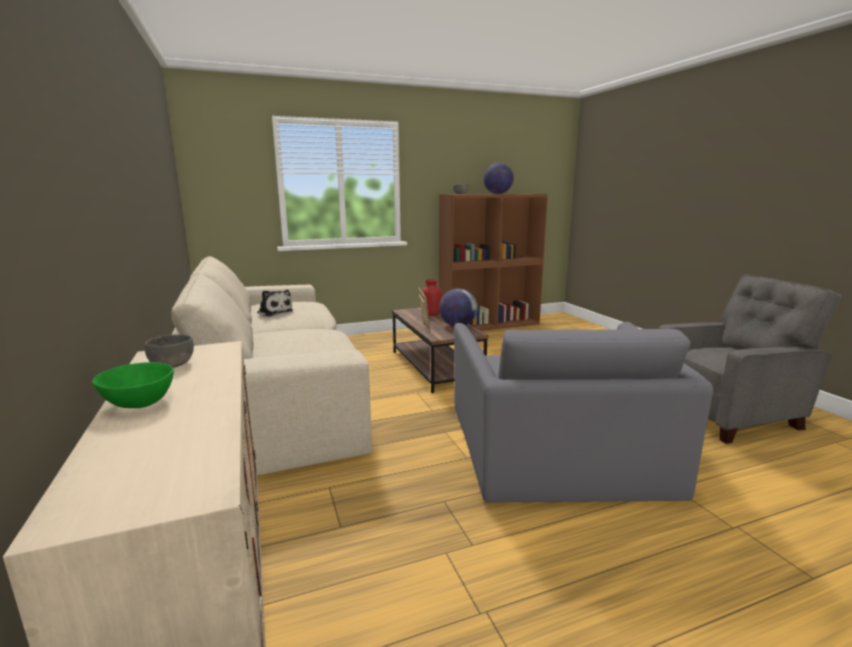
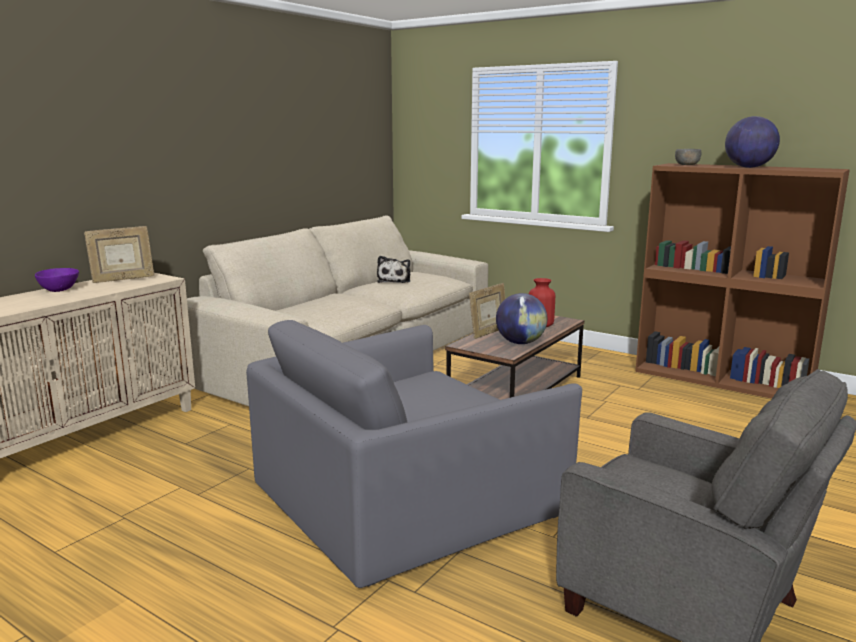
camera: 55 degrees right, 0 degrees up
(139, 402) = (59, 290): green bowl -> purple bowl
(172, 364) = (123, 279): grey bowl -> picture frame

